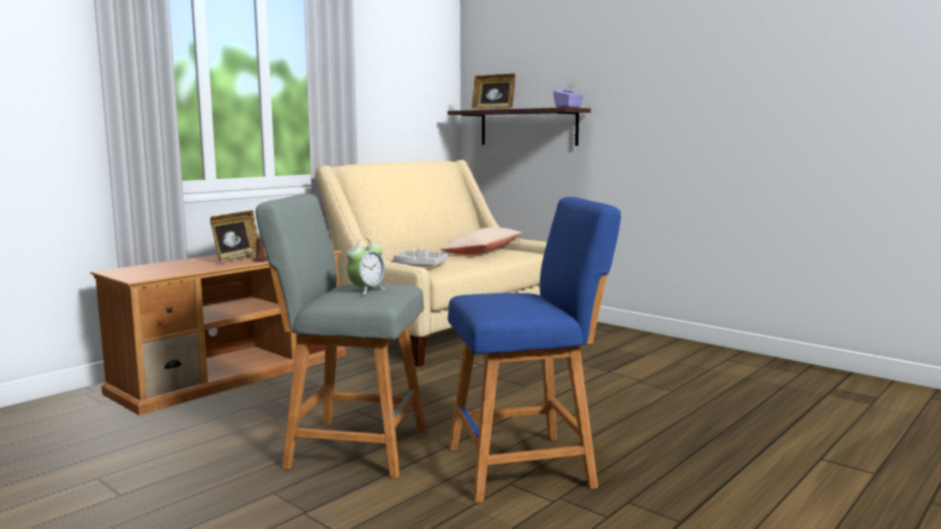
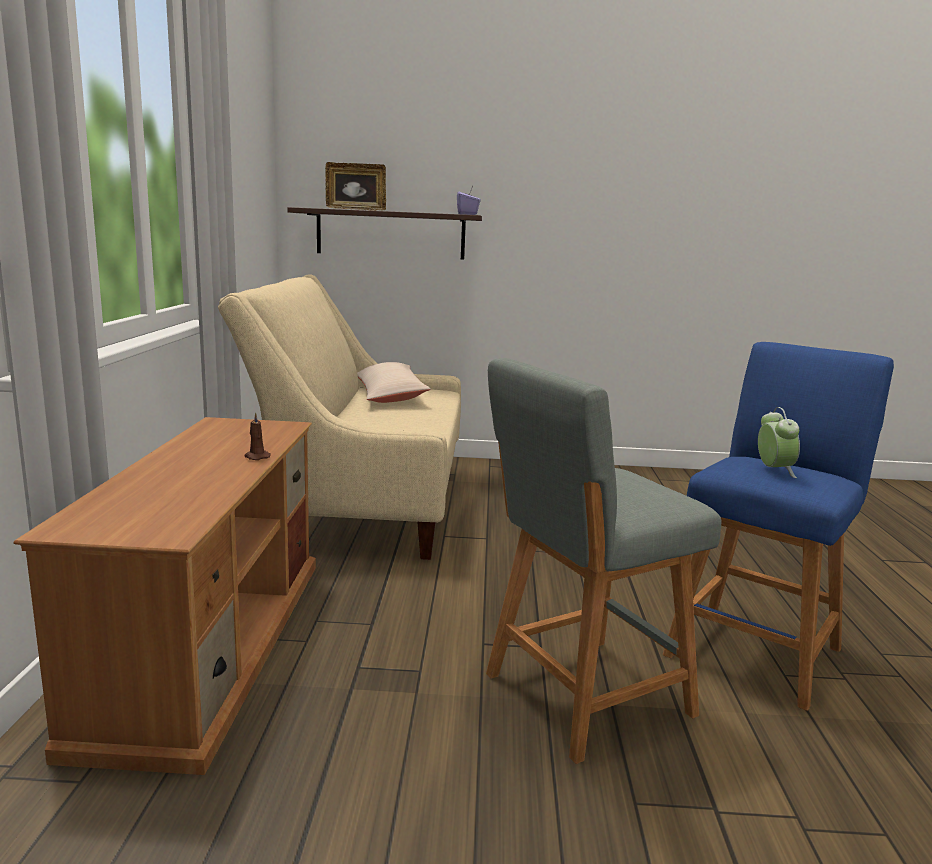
camera: 40 degrees left, 5 degrees up
(237, 259) = (209, 460): picture frame -> none
(366, 290) = (633, 488): alarm clock -> alarm clock (774, 470)
(420, 266) = (382, 427): grey tray -> none

